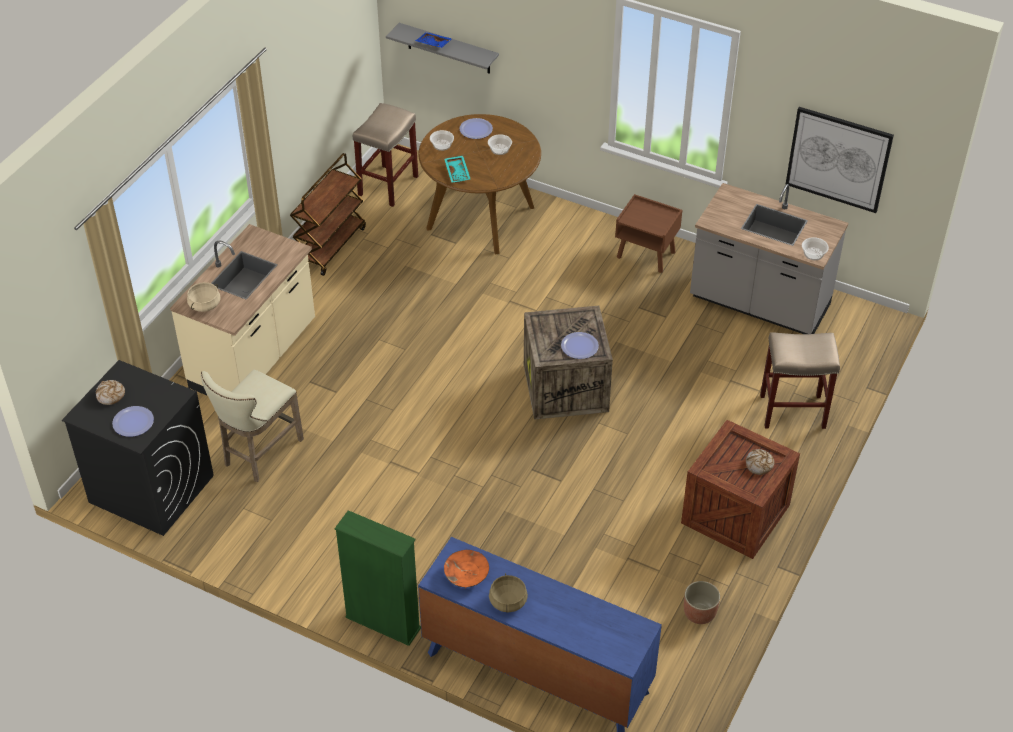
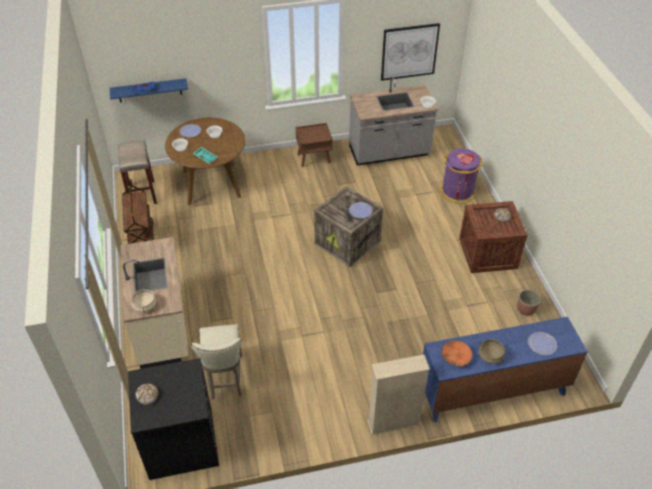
camera: 40 degrees left, 0 degrees up
(133, 422) = (181, 402): plate -> plate (542, 344)
(383, 623) = (393, 423): green bookcase -> beige bookcase
(448, 49) = (149, 90): grey shelf -> blue shelf
(793, 411) = (457, 192): beige stool -> purple trash can

